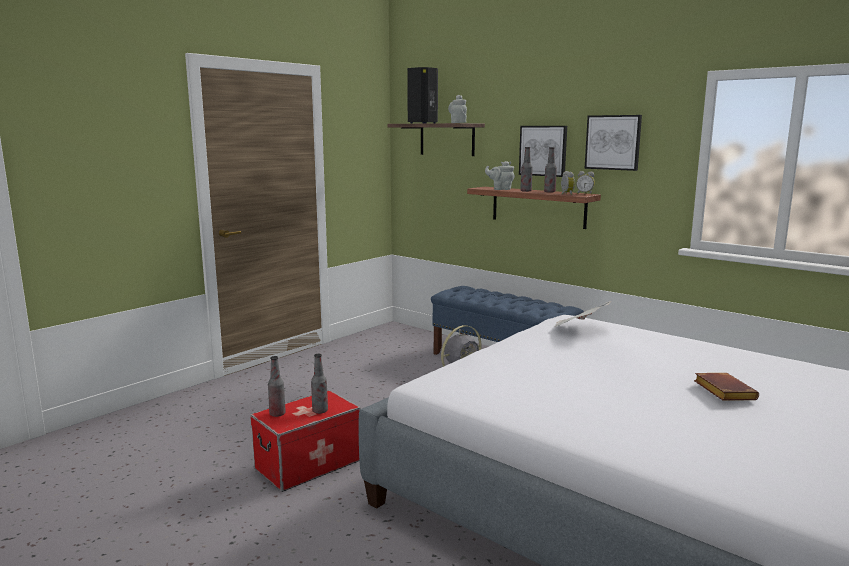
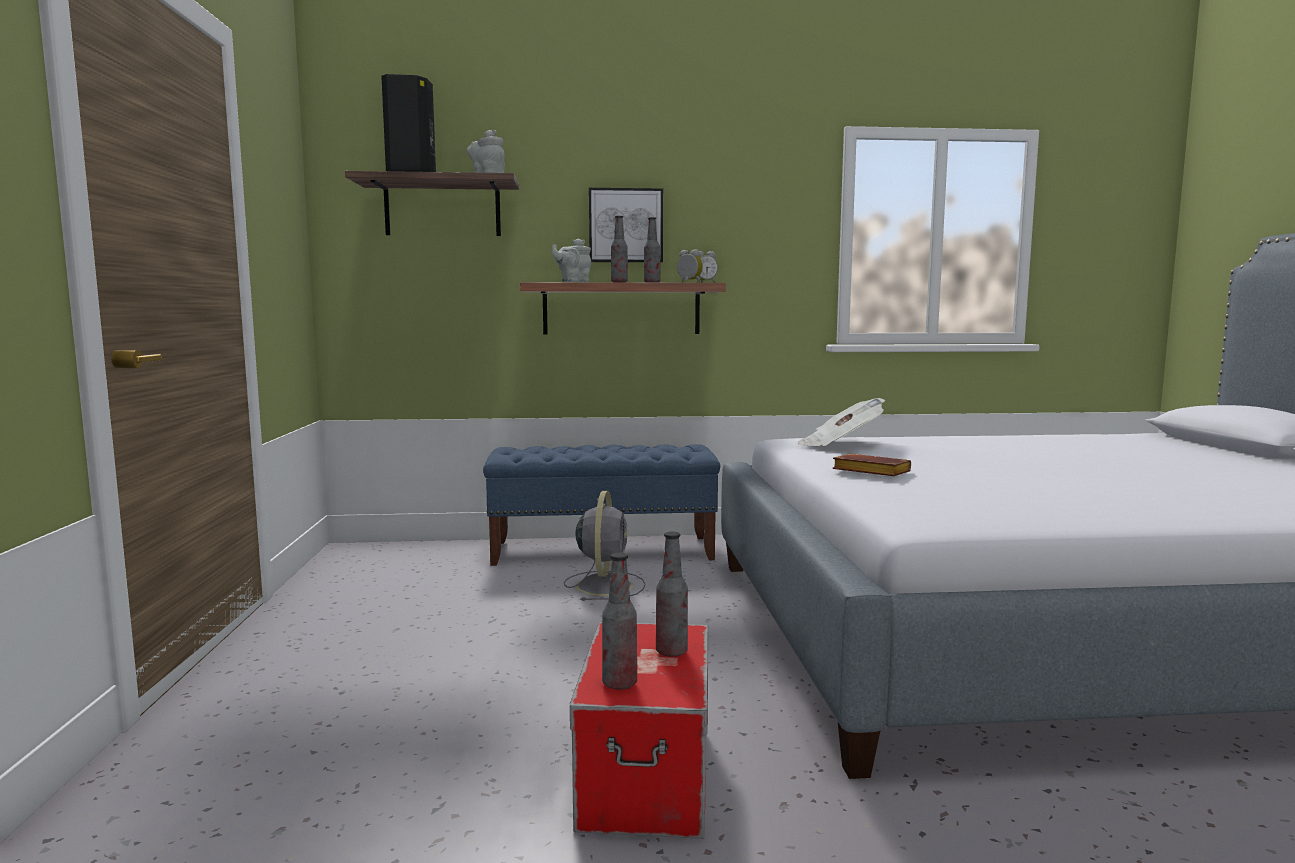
camera: 45 degrees left, 5 degrees down
(613, 142) = (731, 213): picture -> none
(722, 391) = (1111, 460): brown book -> brown book (868, 472)

